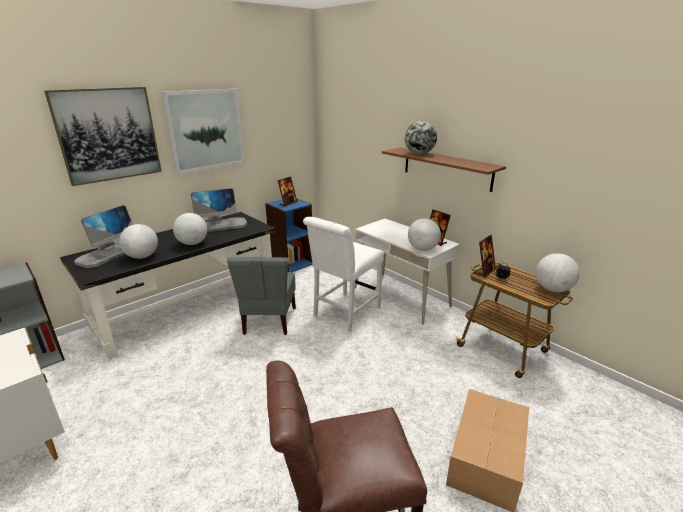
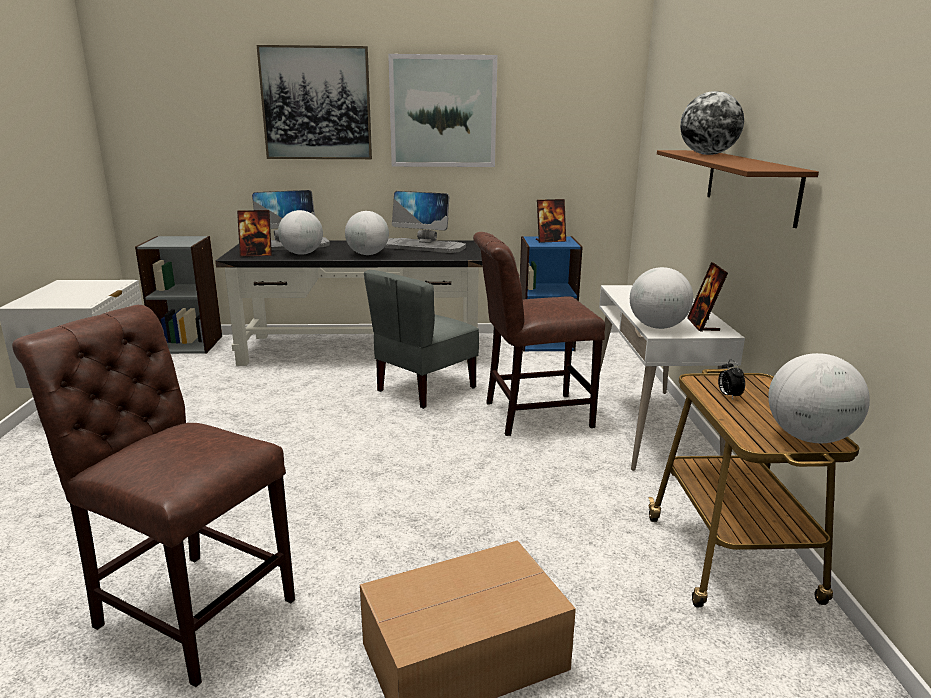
camera: 40 degrees right, 5 degrees down
(344, 313) = (531, 414): white chair -> brown chair
(484, 271) = (715, 379): picture frame -> picture frame (256, 255)

